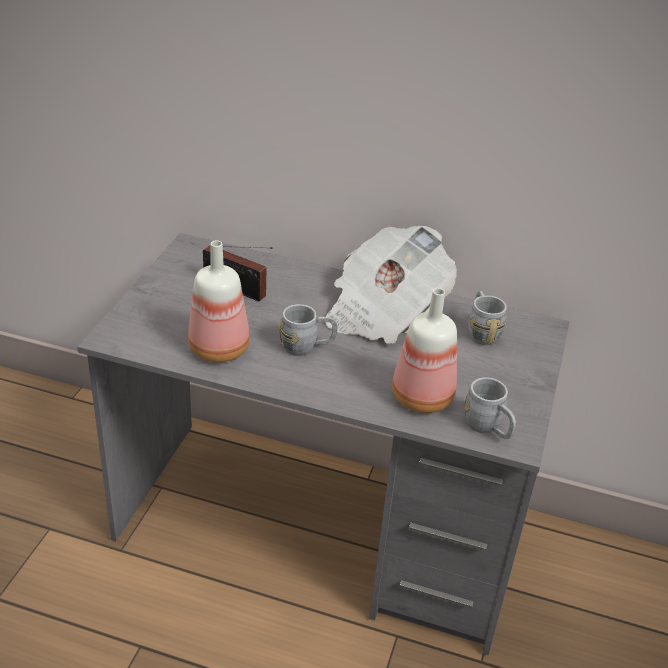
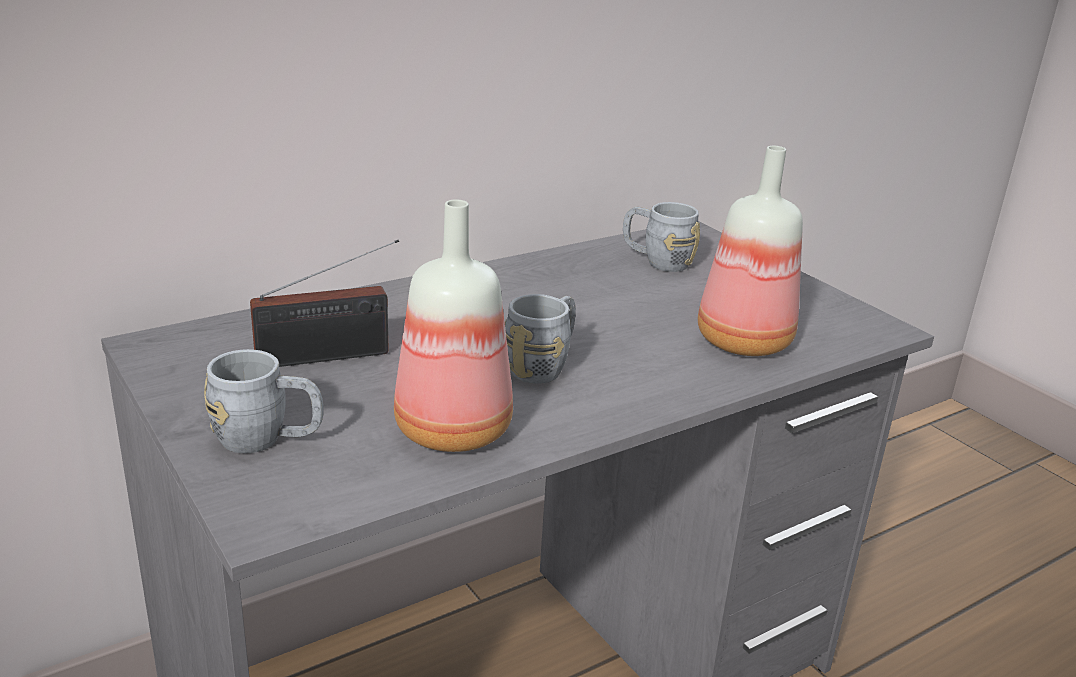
camera: 50 degrees left, 10 degrees down
(383, 312) = (541, 290): newspaper -> none
(488, 428) = (841, 332): grey mug -> grey mug (267, 439)

